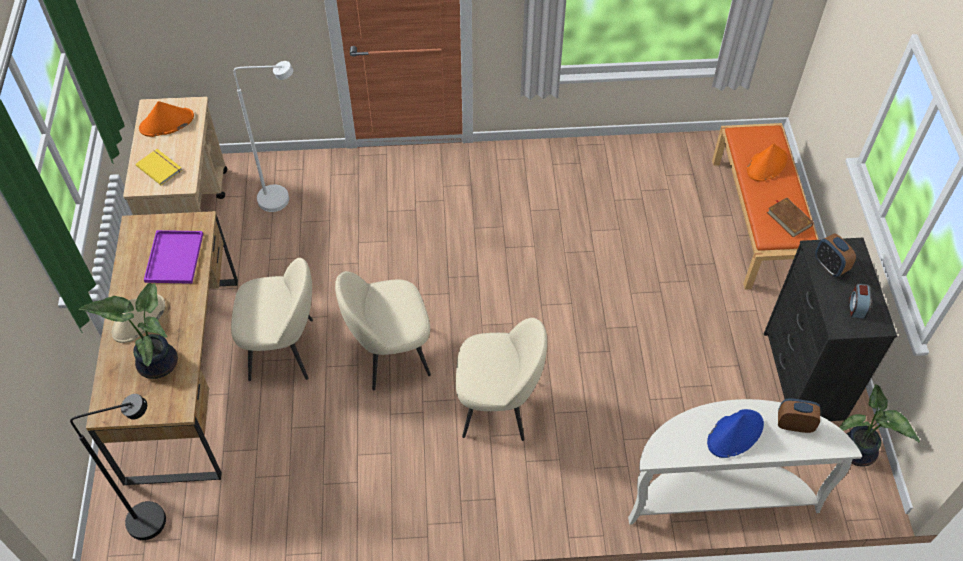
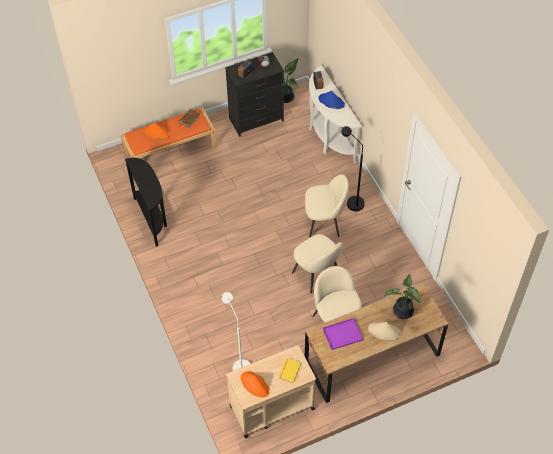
camera: 110 degrees left, 0 degrees up
(158, 517) = (446, 332): black floor lamp -> black floor lamp (351, 201)
(498, 406) = (324, 222): beige chair -> beige chair turned 105 degrees clockwise
(608, 162) = (152, 219): none -> black console table

